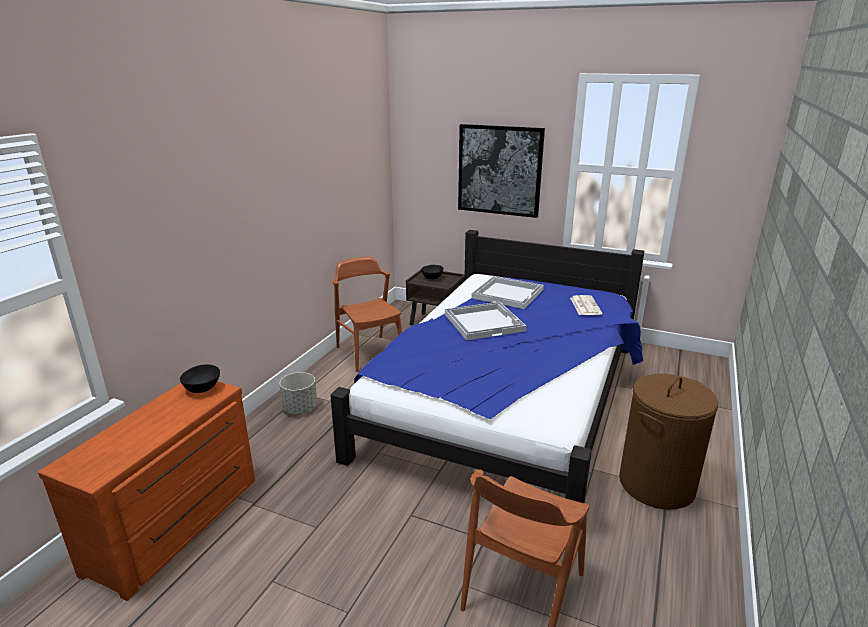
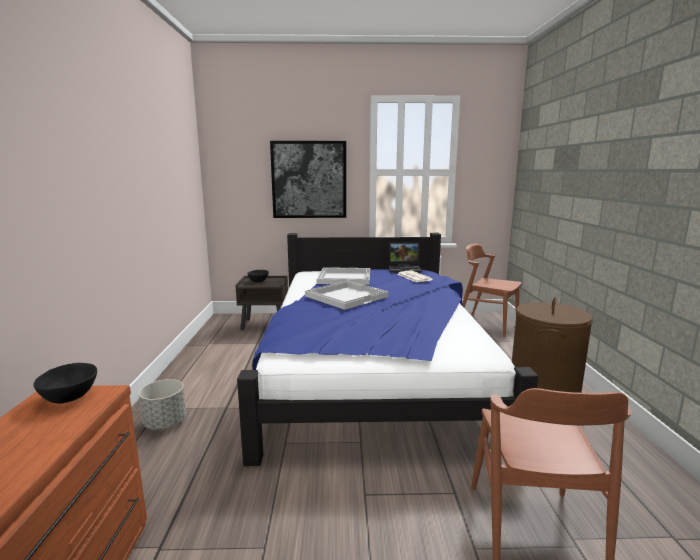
camera: 25 degrees left, 10 degrees down
(369, 353) = (215, 358): brown chair -> brown chair (487, 324)
(590, 290) = (405, 269): none -> laptop

